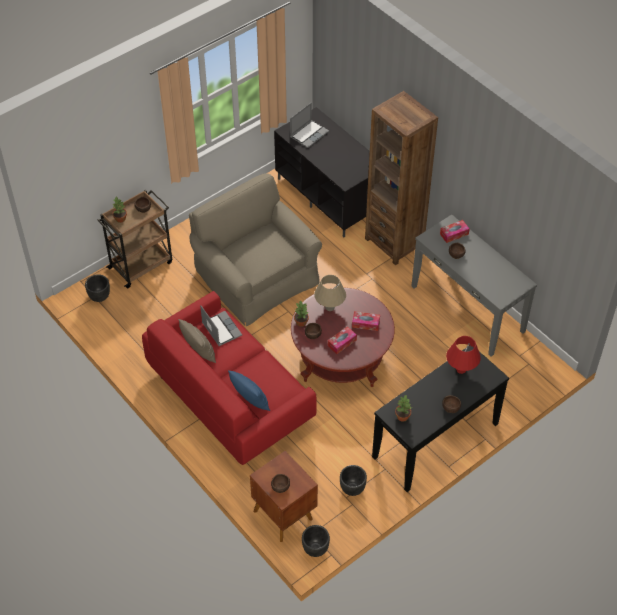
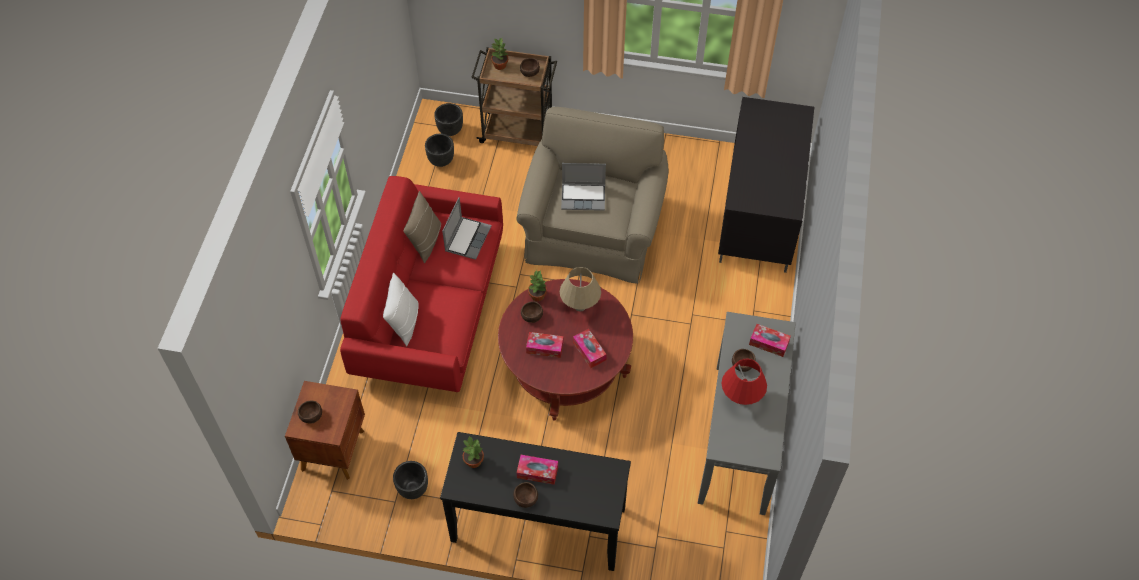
camera: 50 degrees right, 5 degrees up
(250, 401) = (404, 322): blue pillow -> white pillow
(309, 134) = (770, 127): laptop -> laptop (584, 197)
(315, 549) = (316, 506): black planter -> black planter (441, 161)
(394, 242) = (759, 310): brown bookcase -> none
(438, 391) = (537, 472): none -> tissue box
(461, 369) = (586, 474): red table lamp -> red table lamp (741, 398)

